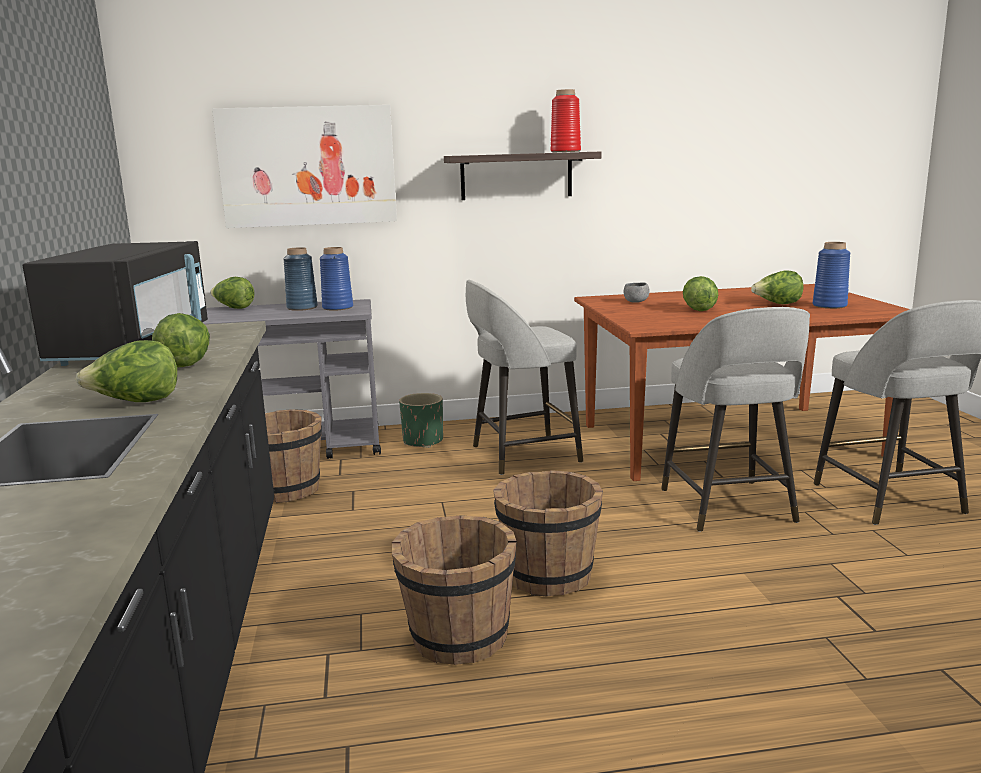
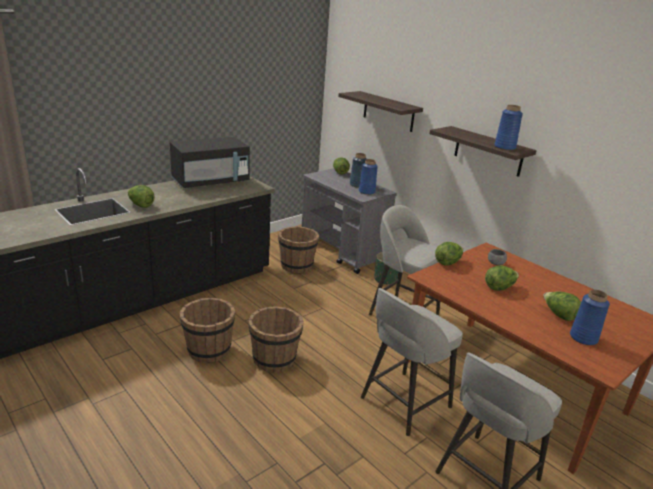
camera: 55 degrees right, 10 degrees up
(185, 363) = (194, 196): lettuce -> lettuce (448, 262)
(308, 166) = (388, 111): picture -> shelf
(566, 152) = (505, 147): red vase -> blue vase

